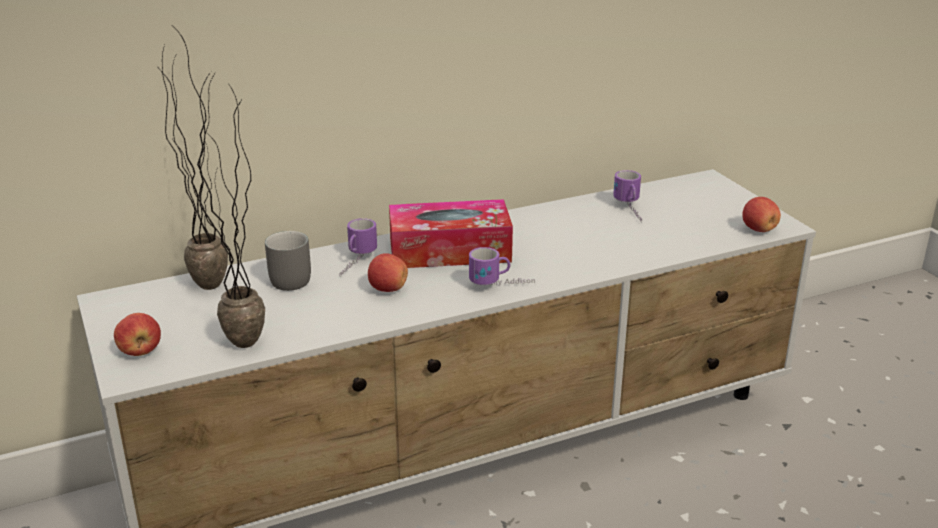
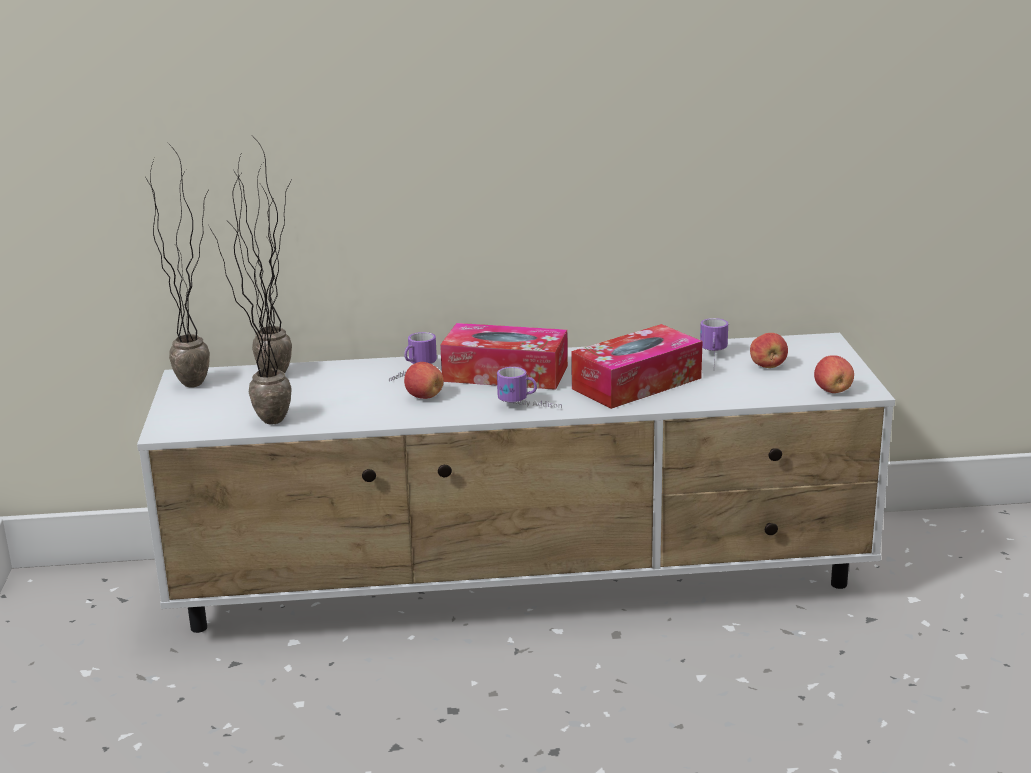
camera: 20 degrees right, 5 degrees down
(130, 302) = (202, 380): none -> potted plant
(140, 351) = (186, 416): apple -> apple (768, 366)
(290, 278) = (346, 378): grey mug -> none
(582, 245) = (636, 383): none -> tissue box

